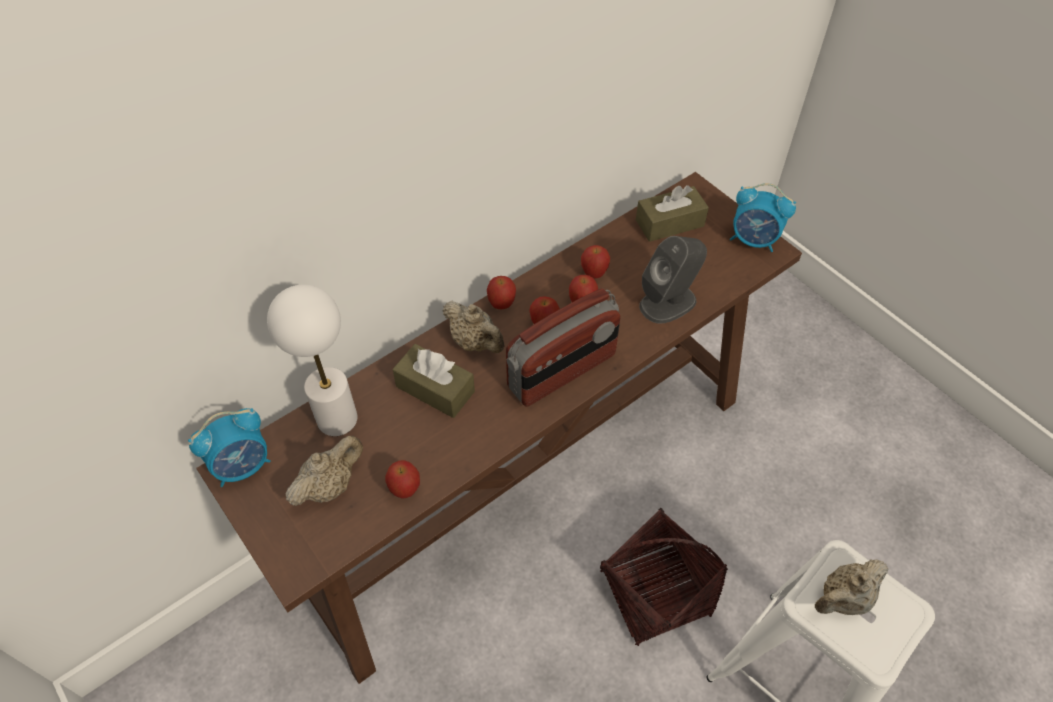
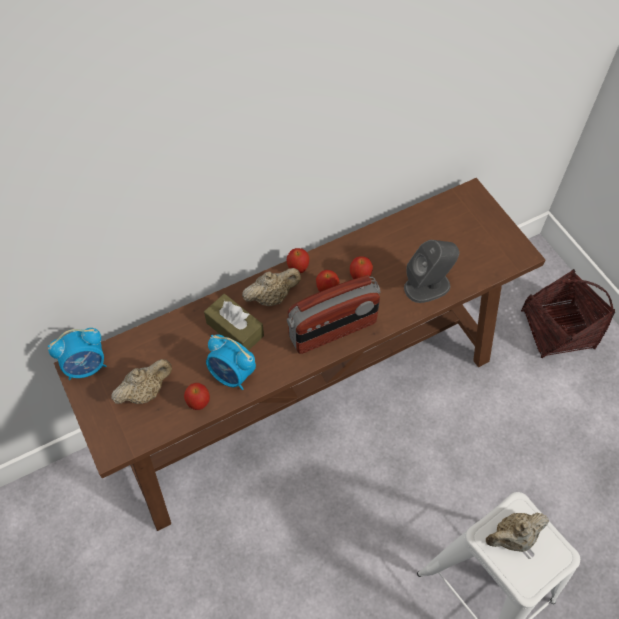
camera: 10 degrees right, 5 degrees up
(337, 419) = (159, 342): white table lamp -> none
(475, 342) = (272, 297): beige teapot -> beige teapot turned 75 degrees counterclockwise
(594, 273) = (374, 254): apple -> none
(656, 593) = (392, 502): basket -> basket (558, 330)
(669, 223) = (444, 219): brown tissue box -> none
(754, 240) = (509, 244): alarm clock -> alarm clock (232, 375)

